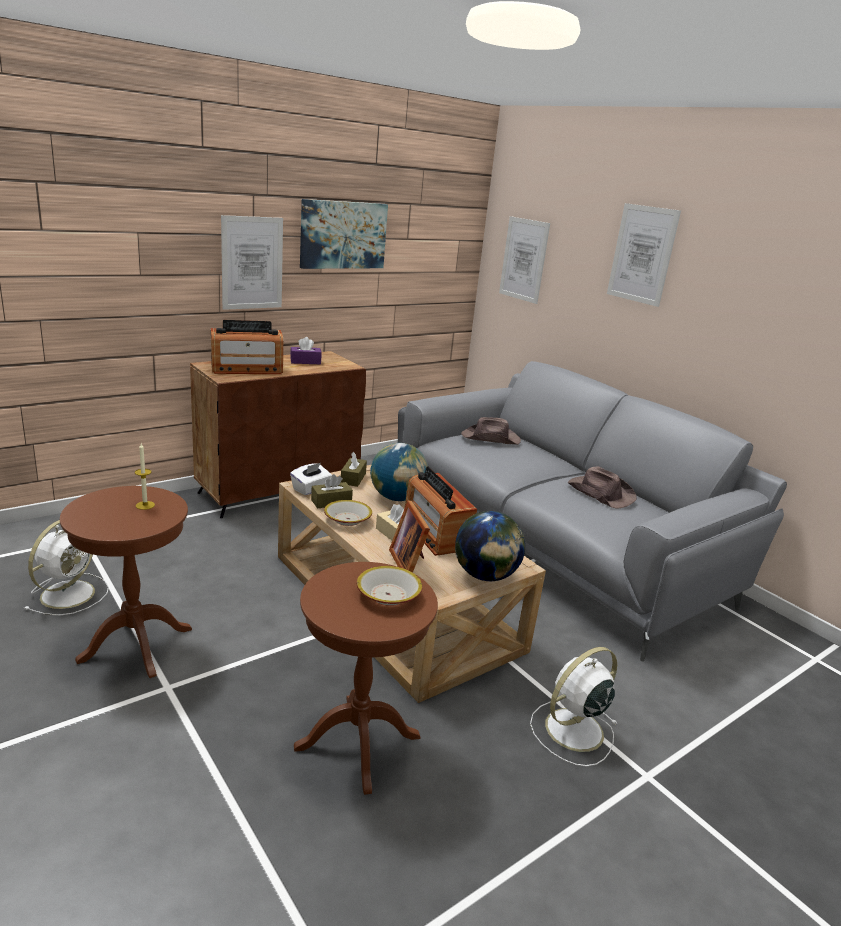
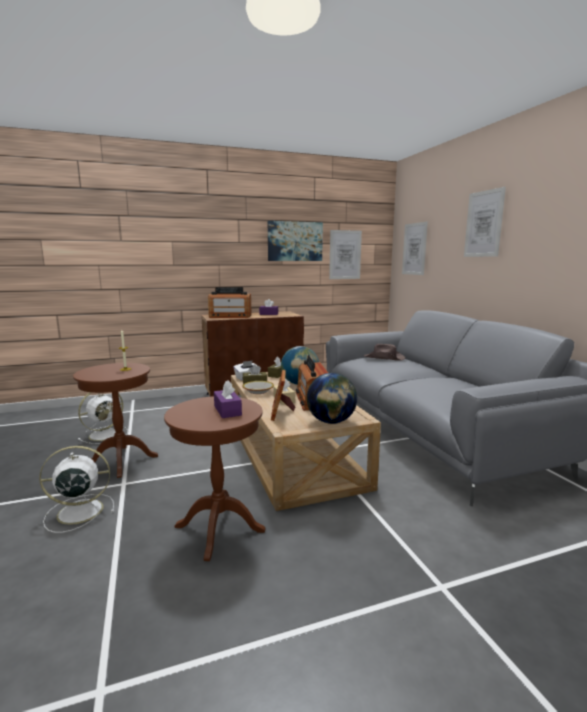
camera: 20 degrees right, 10 degrees down
(252, 263) = (238, 258): picture -> picture (345, 255)
(388, 595) = (227, 410): bowl -> purple tissue box
(572, 730) = (387, 544): white fan -> white fan (78, 512)
(600, 493) = (450, 384): brown hat -> none

